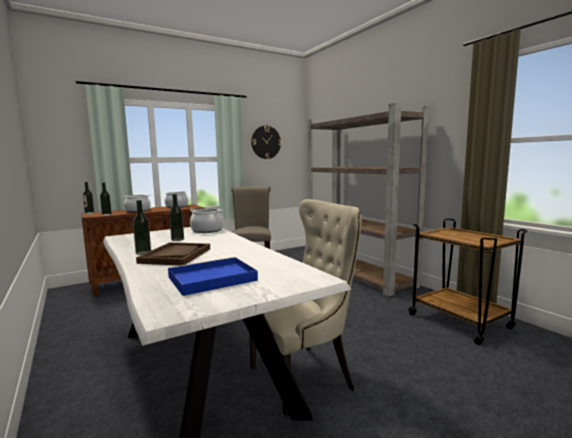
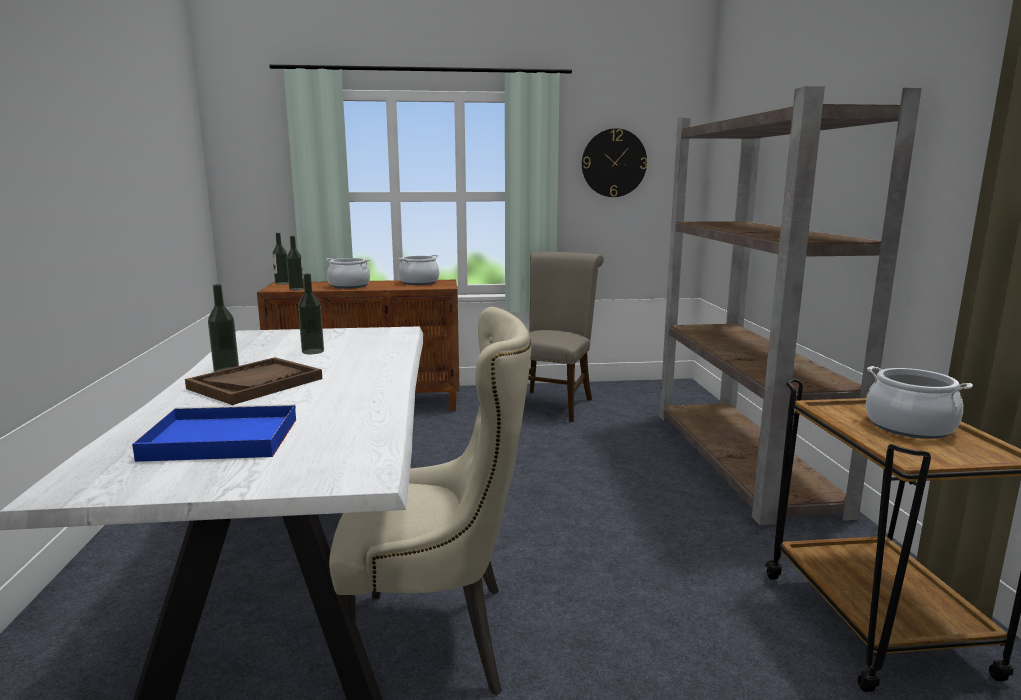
camera: 25 degrees right, 5 degrees up
(207, 230) = (385, 339): cooking pot -> cooking pot (909, 427)

